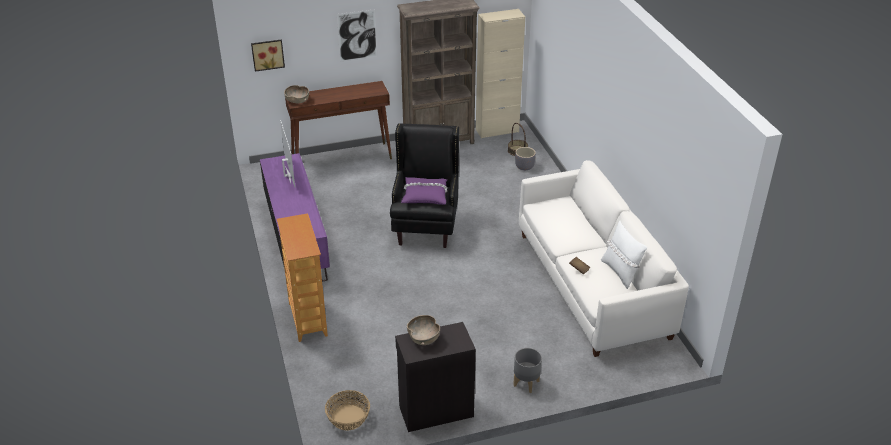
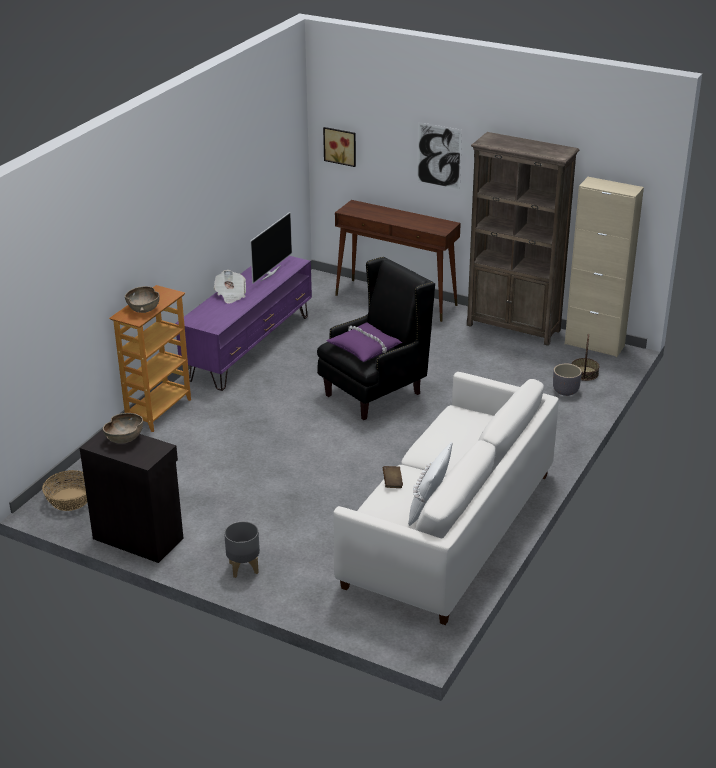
camera: 45 degrees right, 5 degrees down
(286, 204) = (230, 295): none -> newspaper
(297, 101) = (352, 209): brown bowl -> brown bowl (143, 309)

